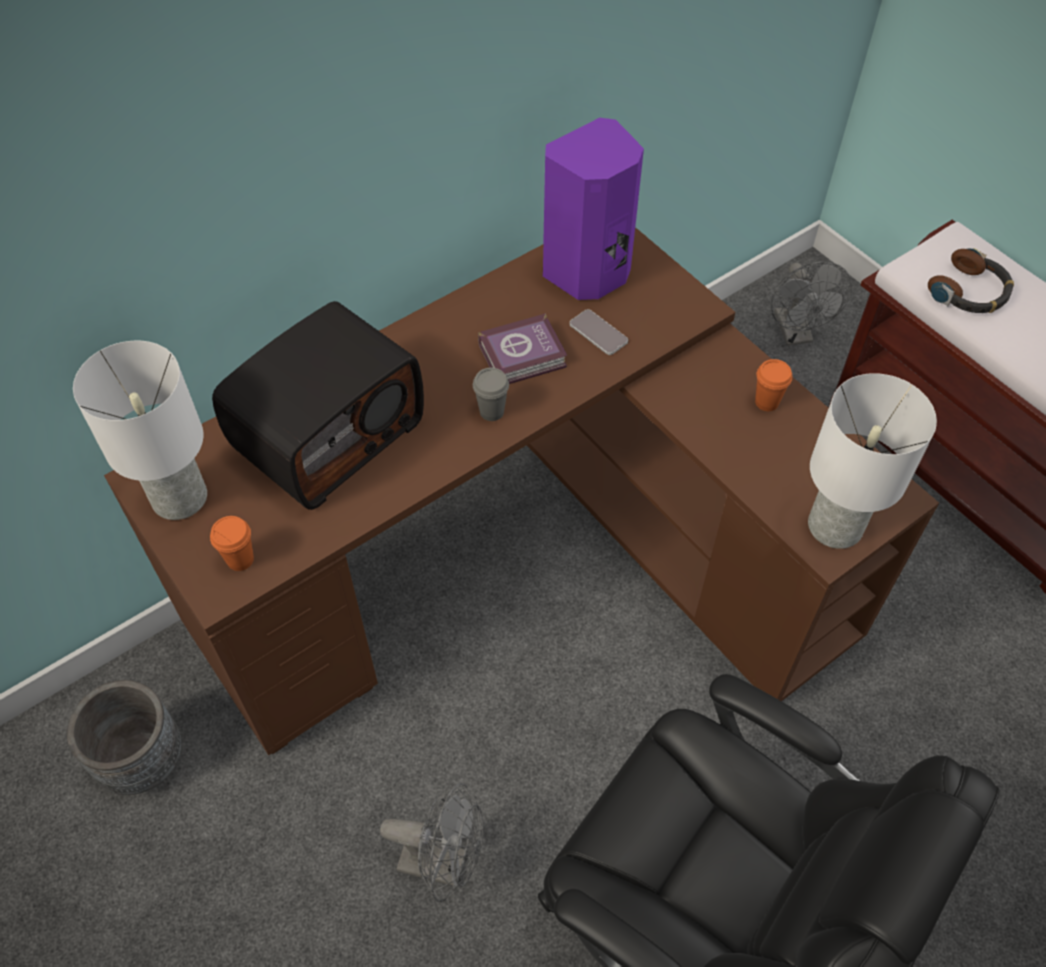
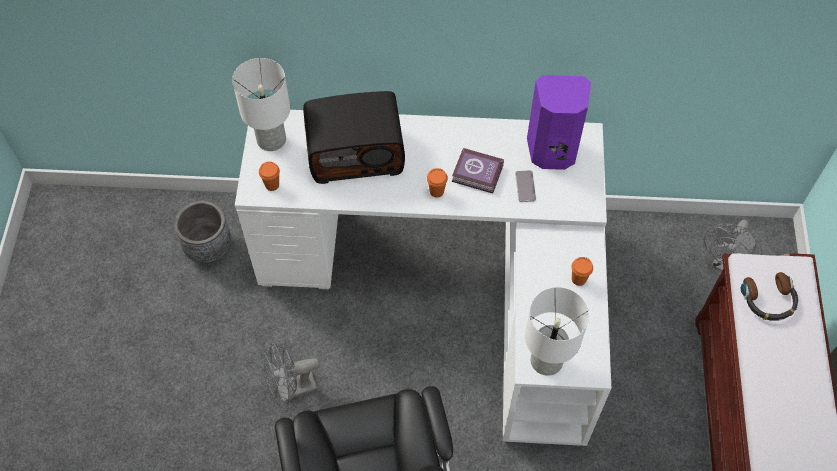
camera: 40 degrees right, 5 degrees up
(443, 863) = (292, 389): grey fan -> grey fan turned 105 degrees clockwise
(491, 411) = (436, 191): grey cup -> orange cup
(527, 561) = (453, 282): brown desk -> white desk

